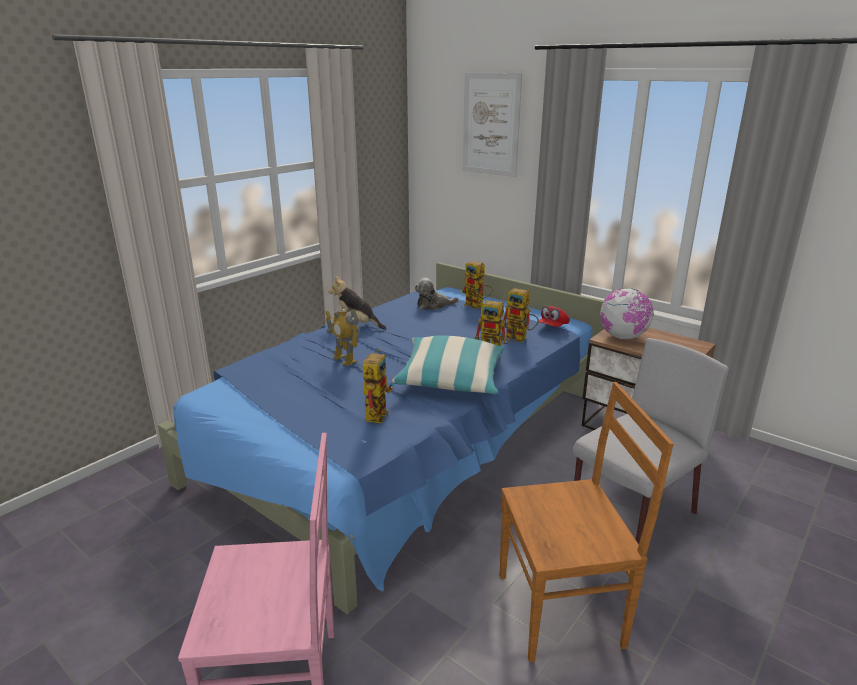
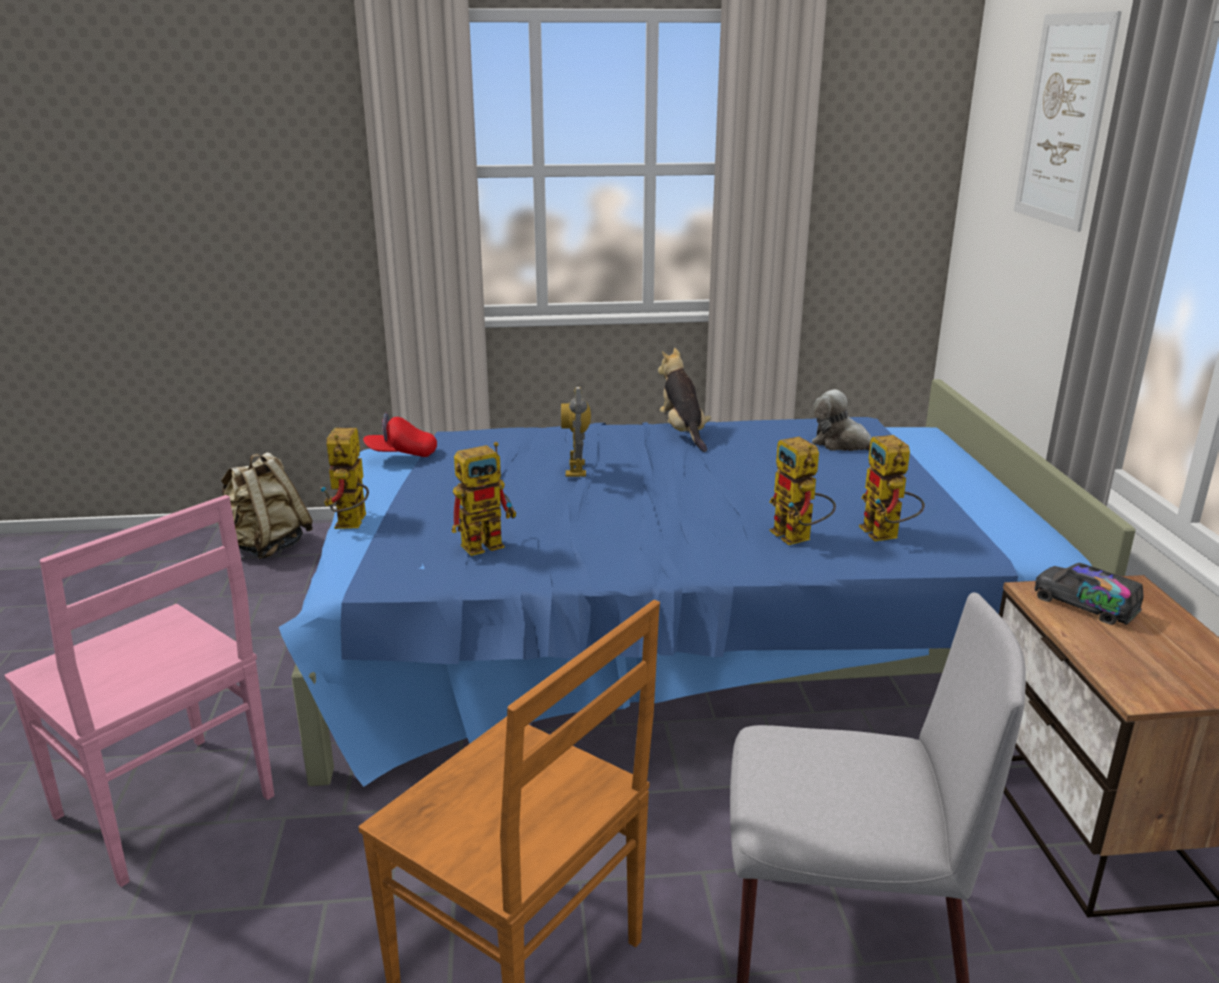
camera: 45 degrees right, 0 degrees up
(71, 512) = (266, 547): none -> beige backpack
(450, 378) = (661, 544): pillow -> none
(477, 306) = (914, 467): toy robot -> toy robot (353, 525)
(552, 327) = (985, 541): red cap -> red cap (401, 454)
(623, 337) = (1084, 606): globe -> toy truck

